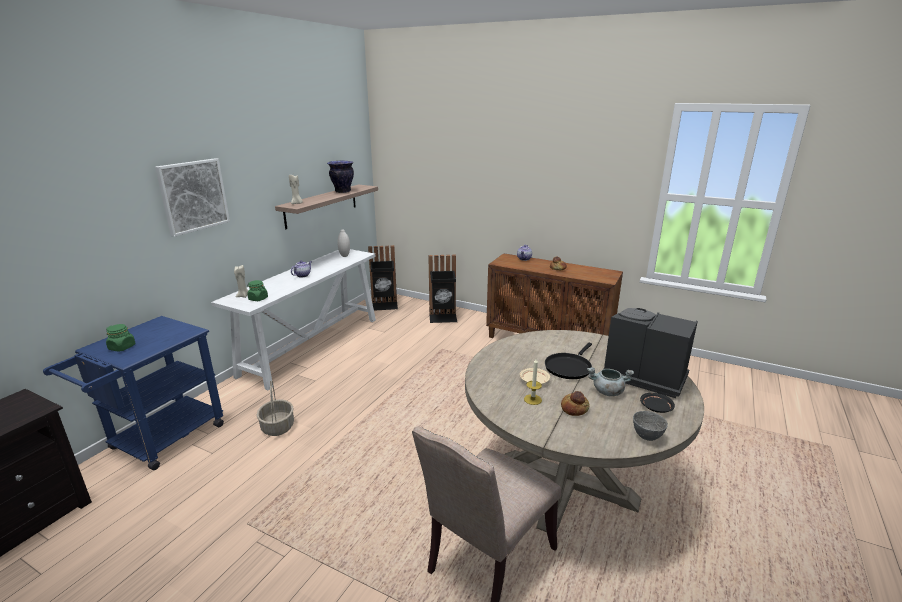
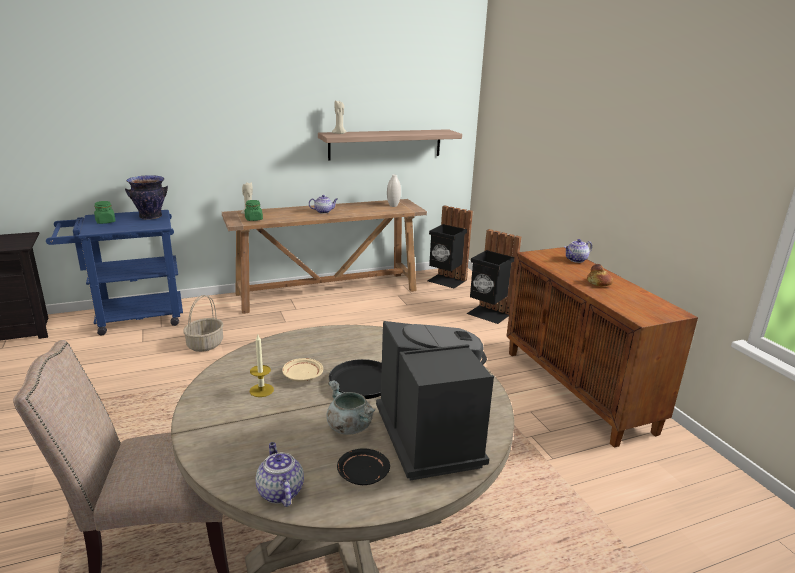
camera: 40 degrees right, 0 degrees up
(193, 196) = (219, 105): picture -> none
(313, 345) = (328, 292): white console table -> brown console table
(342, 191) = (411, 132): vase -> vase (150, 217)
(574, 408) = (277, 421): bread -> none
(646, 436) = (279, 492): grey bowl -> teapot

